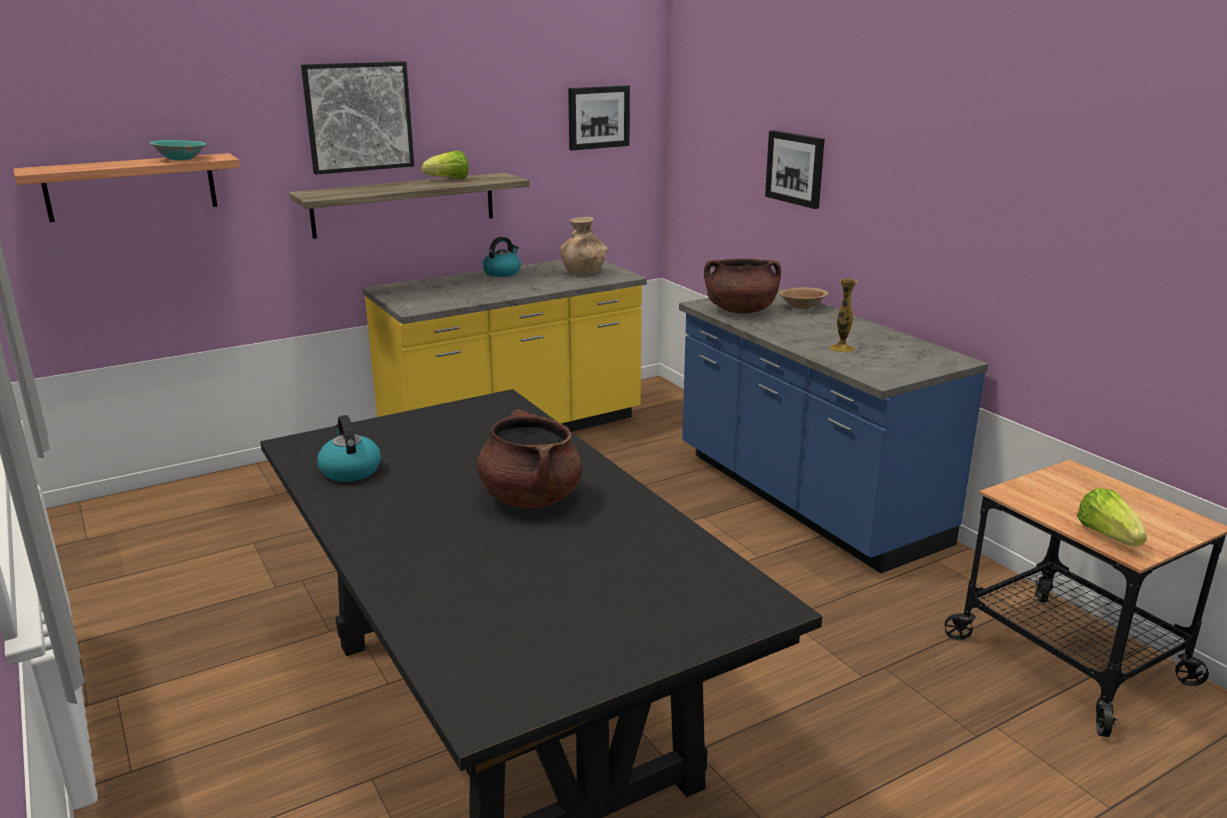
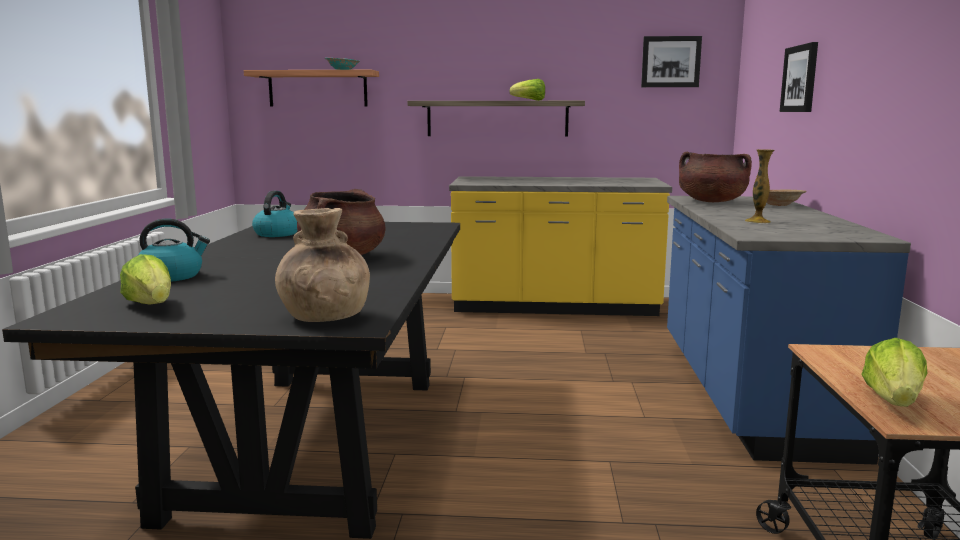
camera: 35 degrees right, 10 degrees down
(358, 117) = (469, 51): picture -> none
(502, 273) = (565, 178): kettle -> kettle (172, 276)
(527, 656) = (151, 306): none -> lettuce
(583, 272) = (626, 181): brown vase -> brown vase (324, 317)

